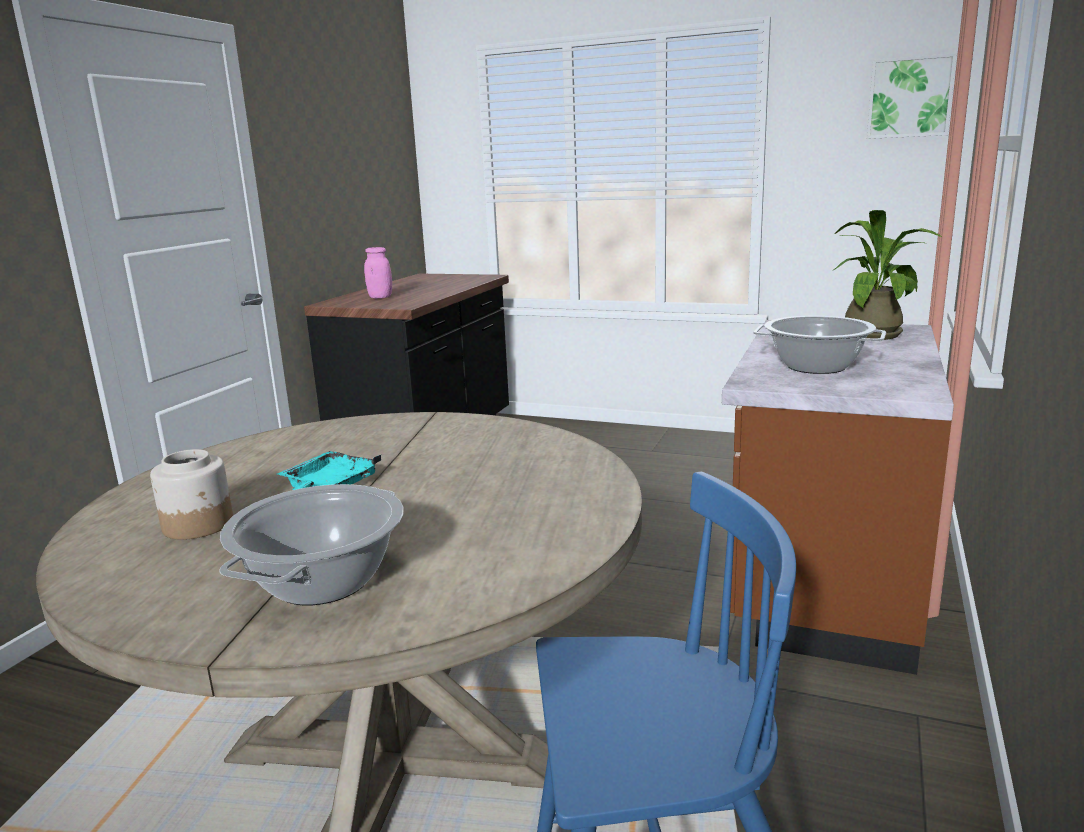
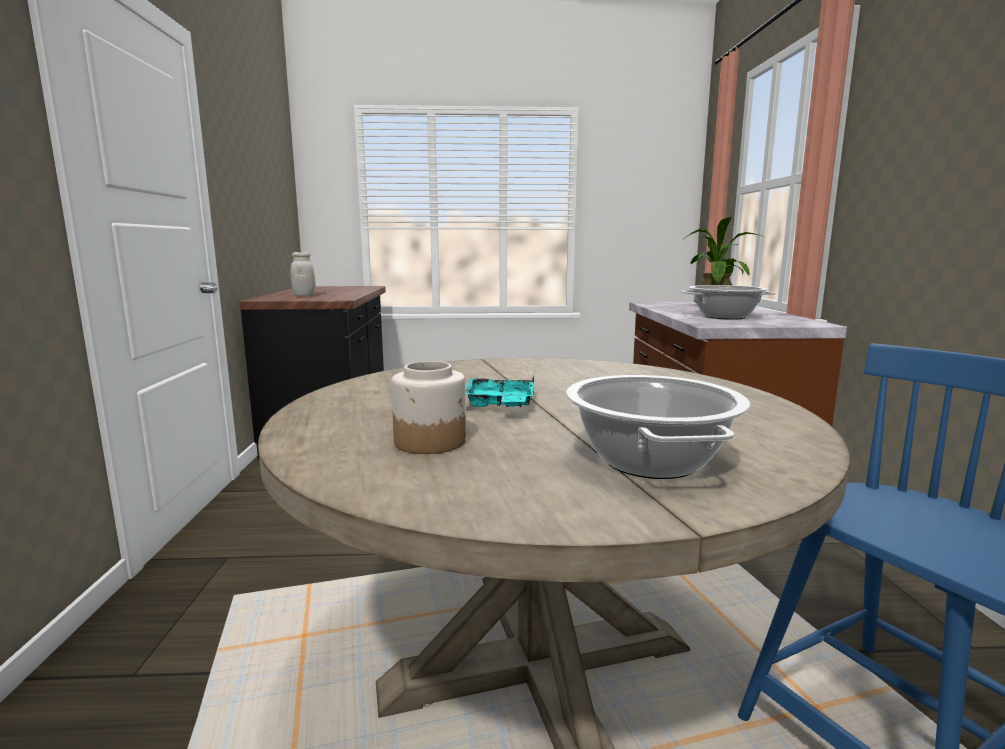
camera: 25 degrees left, 5 degrees down
(380, 297) = (304, 295): pink jar -> white jar
(909, 97) = (665, 168): picture -> none

